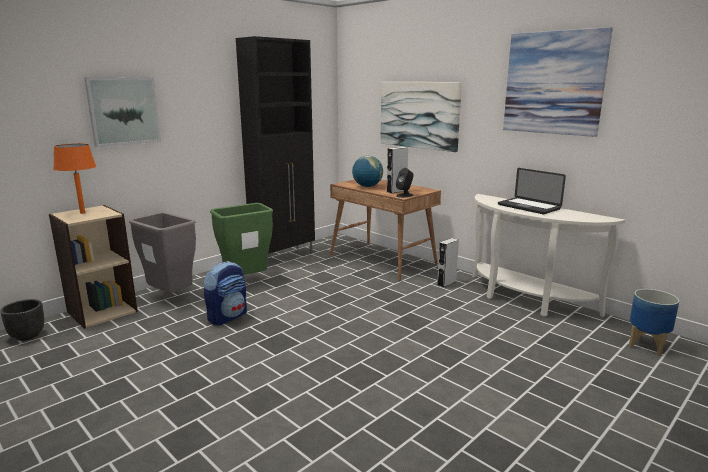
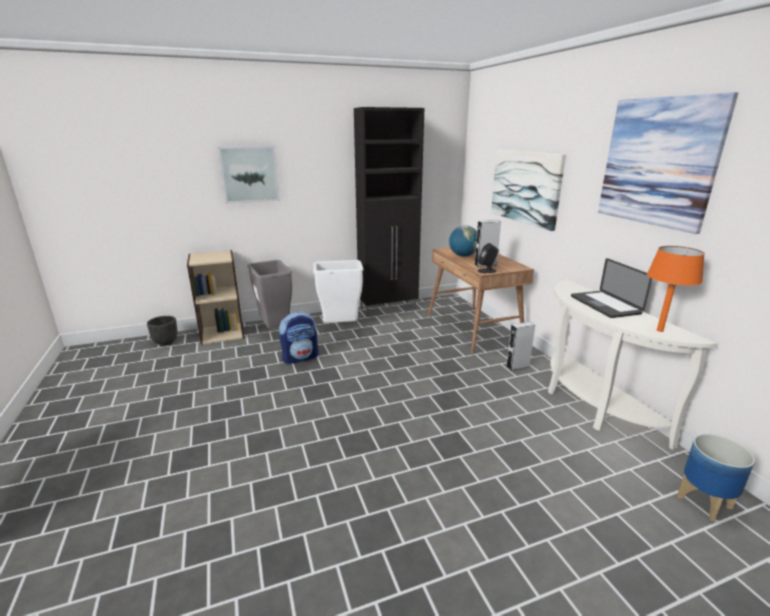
camera: 25 degrees right, 5 degrees up
(82, 213) = (209, 255): orange table lamp -> orange table lamp (660, 330)
(247, 281) = (341, 327): green trash can -> white trash can

